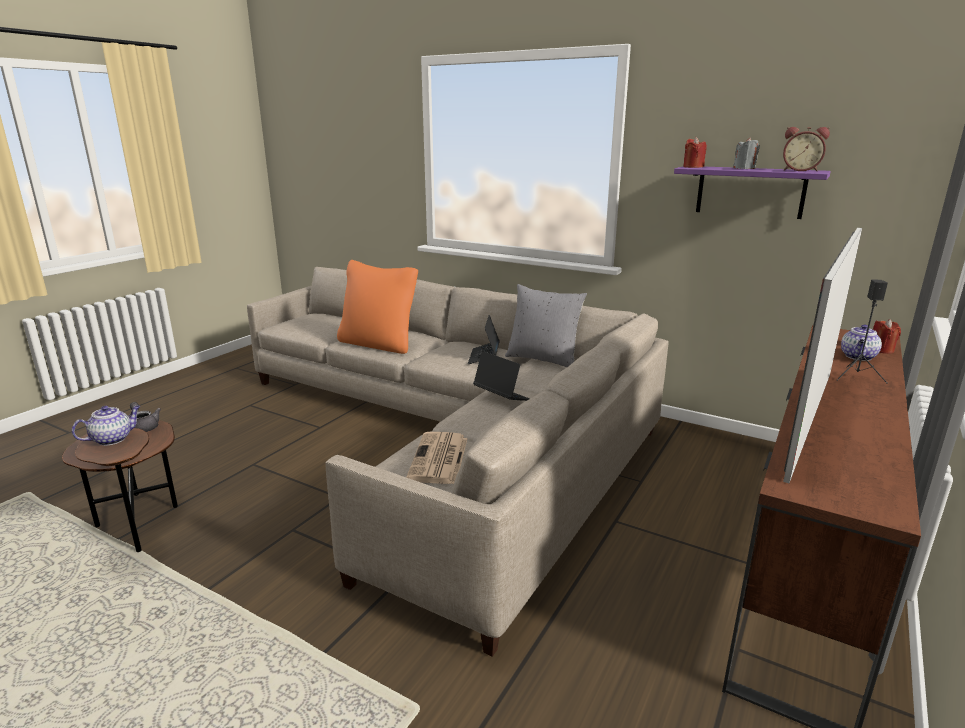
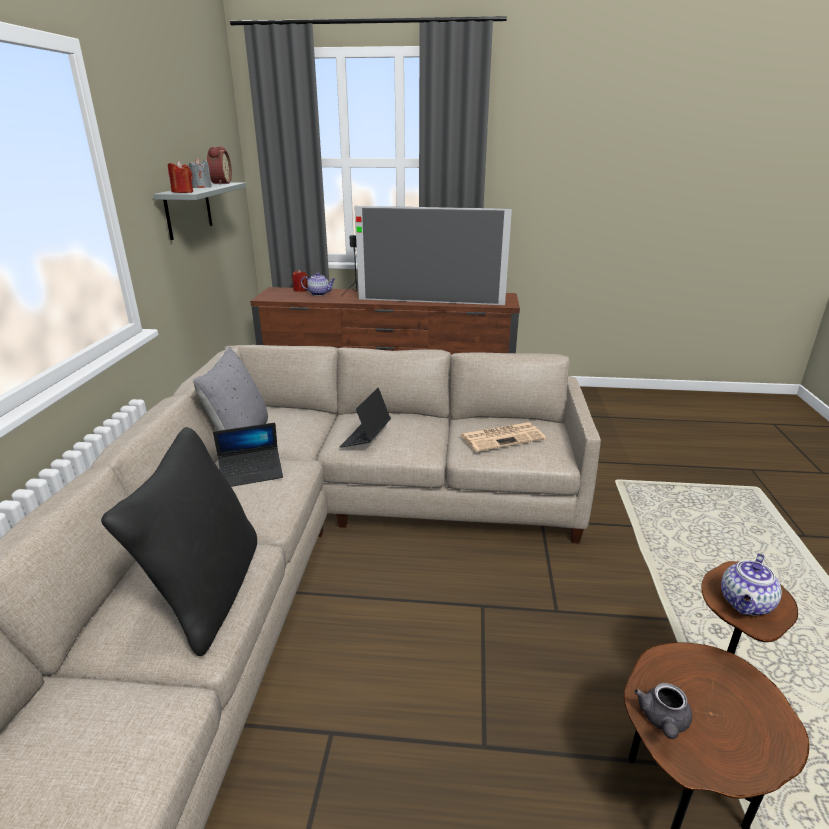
camera: 115 degrees left, 5 degrees up
(113, 439) = (746, 604): teapot -> teapot turned 75 degrees counterclockwise
(379, 344) = (207, 593): orange pillow -> black pillow
(750, 192) = (188, 210): purple shelf -> grey shelf

